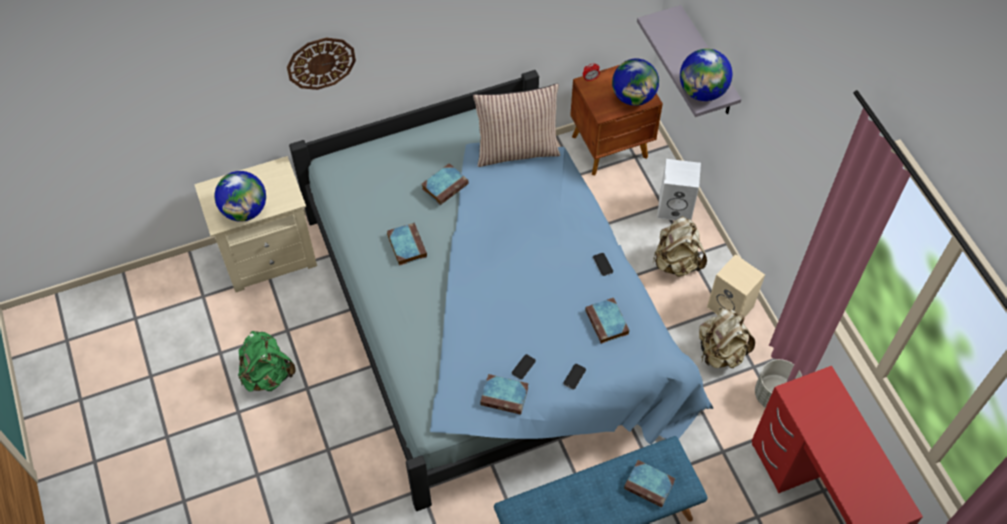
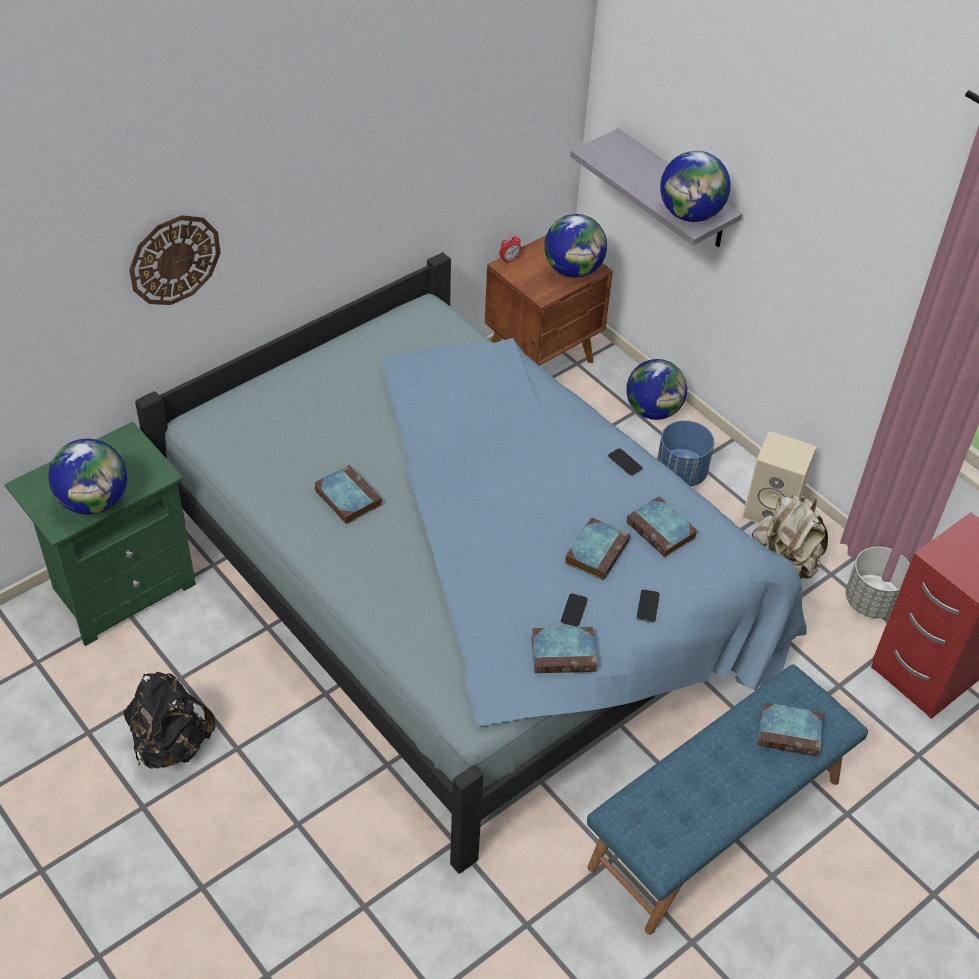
camera: 20 degrees left, 10 degrees down
(267, 374) = (171, 744): green backpack -> black backpack
(269, 256) = (120, 587): beige nightstand -> green nightstand
(445, 185) = (373, 412): book -> book (597, 551)
(517, 149) = (452, 352): pillow -> none
(676, 207) = (653, 410): white speaker -> globe
(676, 262) = (681, 473): beige backpack -> blue planter

